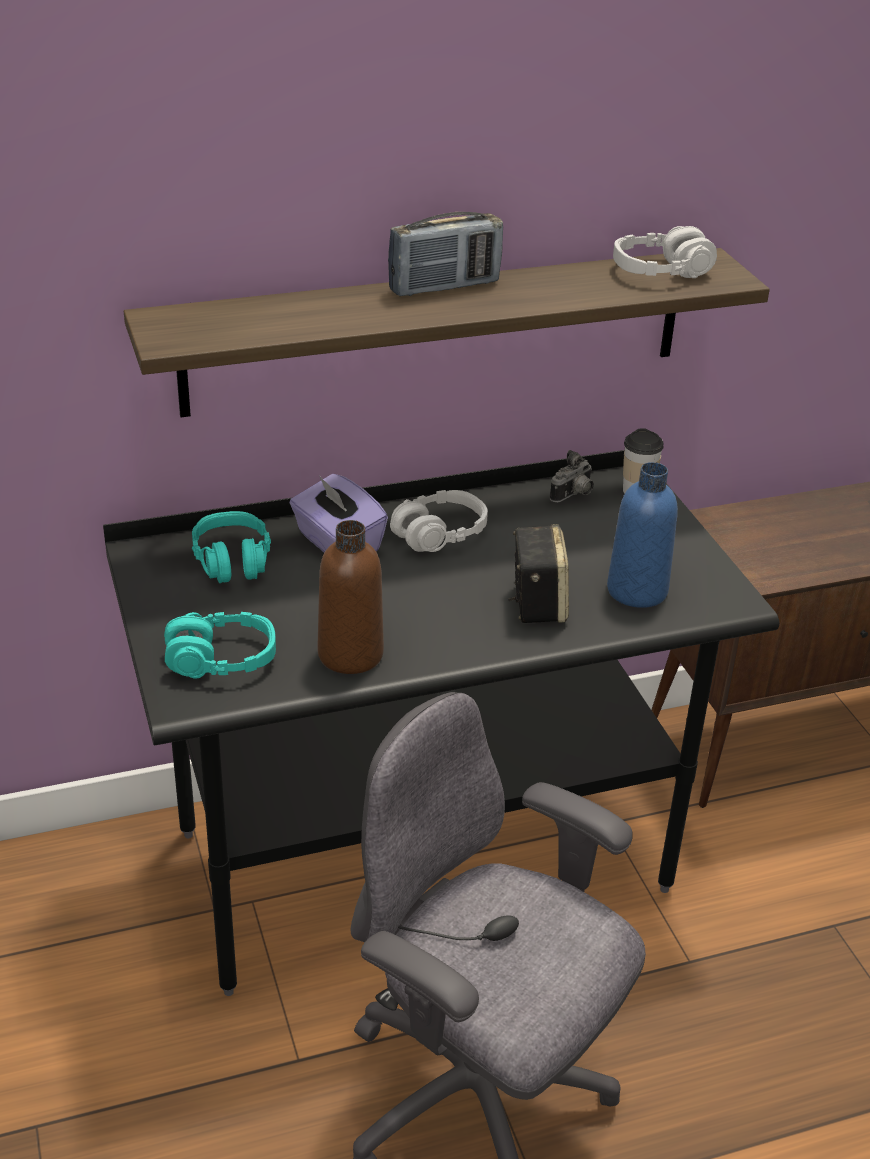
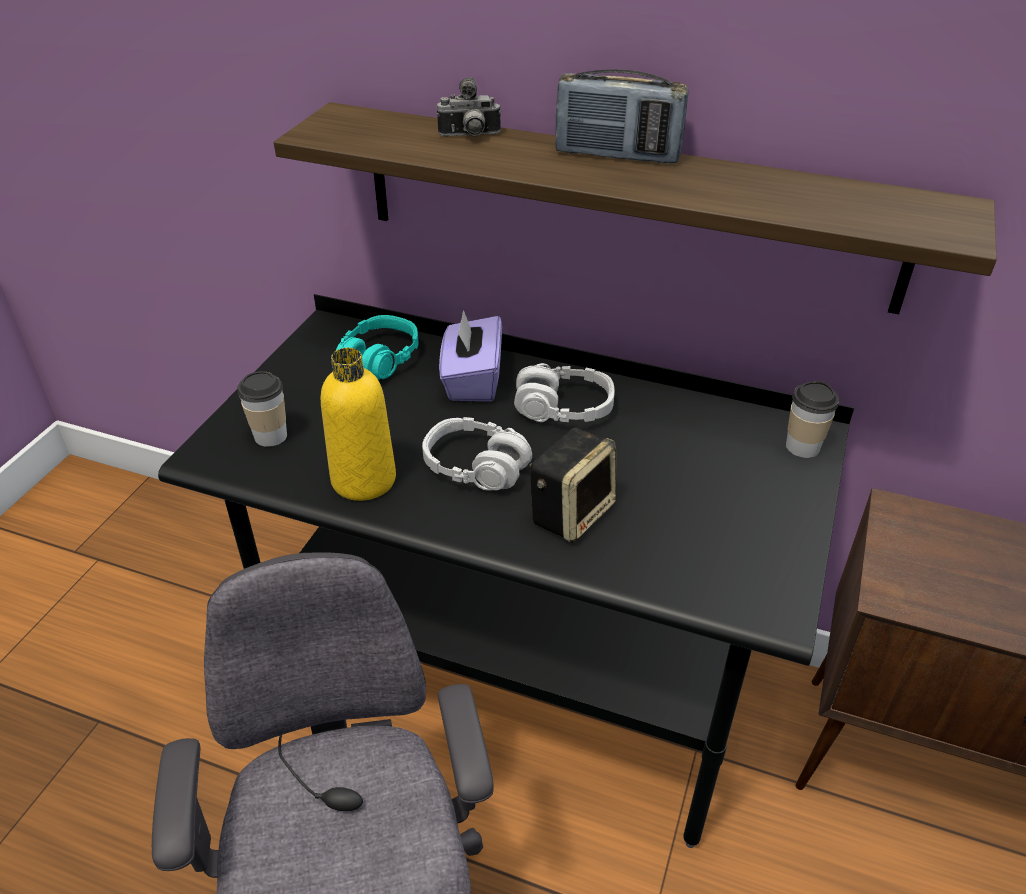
camera: 40 degrees right, 5 degrees up
(221, 660) = (270, 436): turquoise headphones -> cup
(350, 654) = (363, 479): brown bottle -> yellow bottle
(573, 495) = (730, 425): camera -> camera (469, 136)
(637, 590) = (684, 547): blue bottle -> none
(661, 271) = (877, 203): grey headphones -> grey headphones (476, 467)

